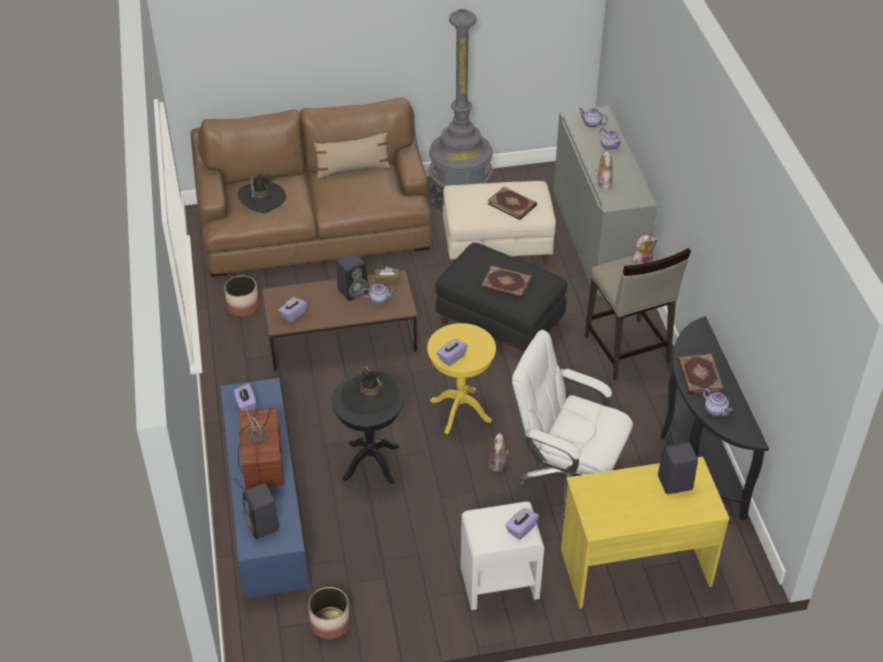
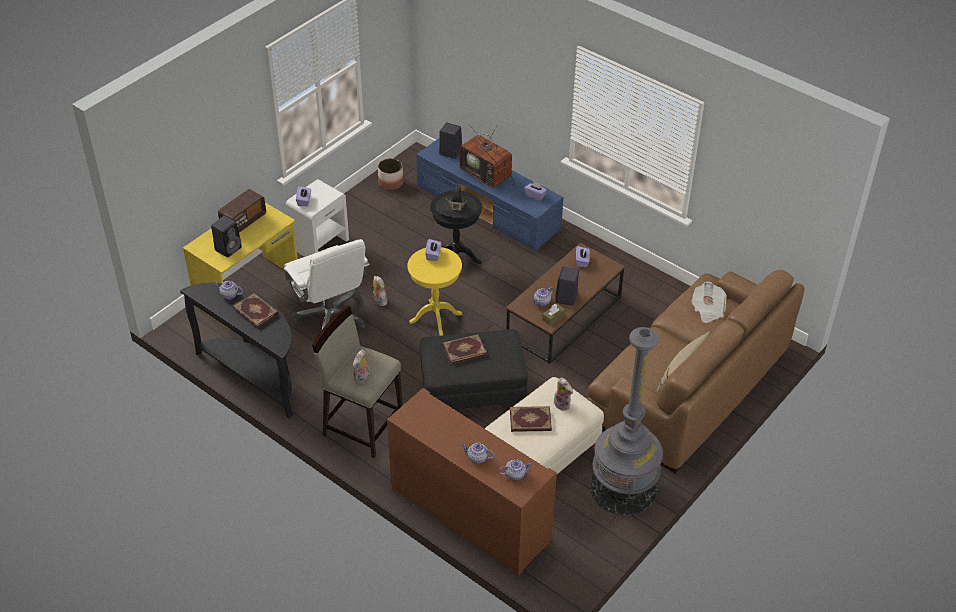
camera: 140 degrees right, 0 degrees up
(243, 306) = (654, 301): planter -> none
(262, 198) = (707, 310): black hat -> newspaper
(566, 477) = (330, 317): white office chair -> white office chair turned 75 degrees clockwise
(597, 240) = (470, 514): grey cabinet -> brown cabinet
(603, 183) = (447, 414): plush toy -> plush toy (563, 404)
(630, 512) = (243, 221): none -> radio

